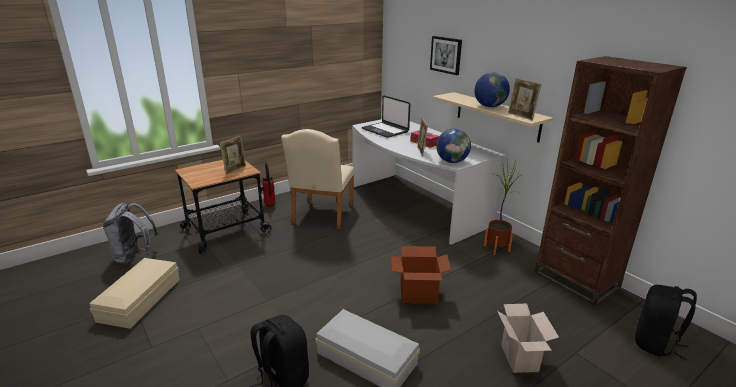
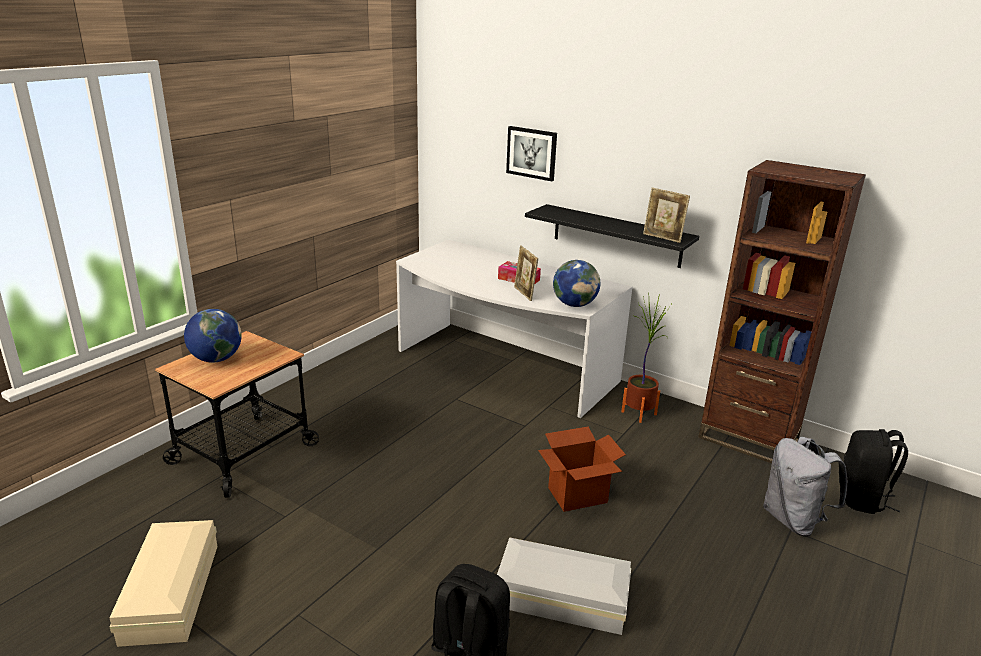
camera: 20 degrees left, 0 degrees up
(134, 256) = (110, 524): grey backpack -> grey backpack (793, 520)
(235, 170) = (260, 356): picture frame -> none
(269, 205) = (288, 400): fire extinguisher -> none
(321, 215) = (380, 404): beige chair -> none
(385, 130) = (451, 265): laptop -> none
(489, 106) = (612, 225): globe -> globe (216, 359)
(497, 116) = (616, 235): beige shelf -> black shelf
(521, 359) = (738, 552): cardboard box -> none

